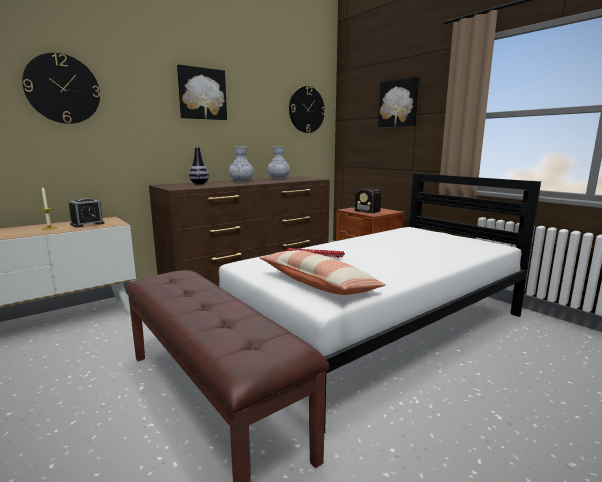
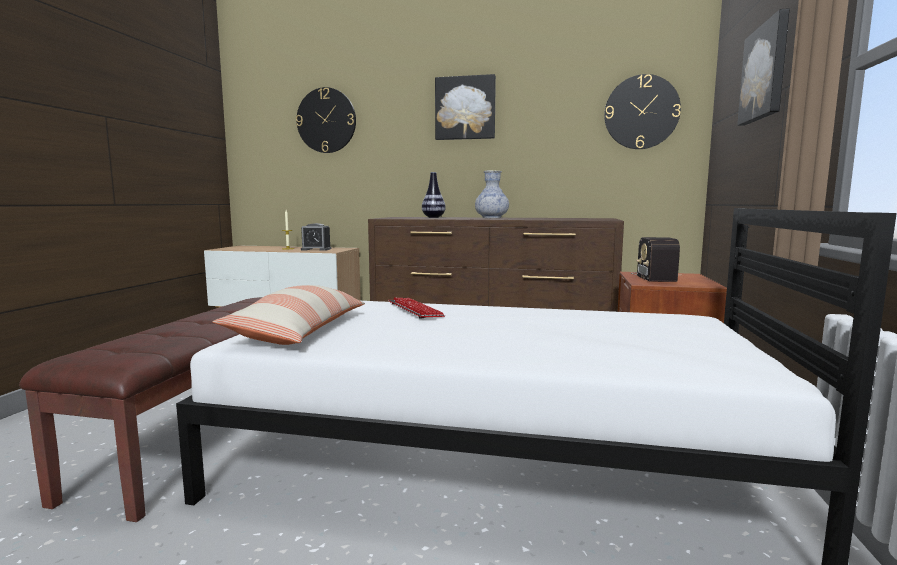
camera: 50 degrees right, 5 degrees down
(278, 178) = (563, 218): vase -> none

